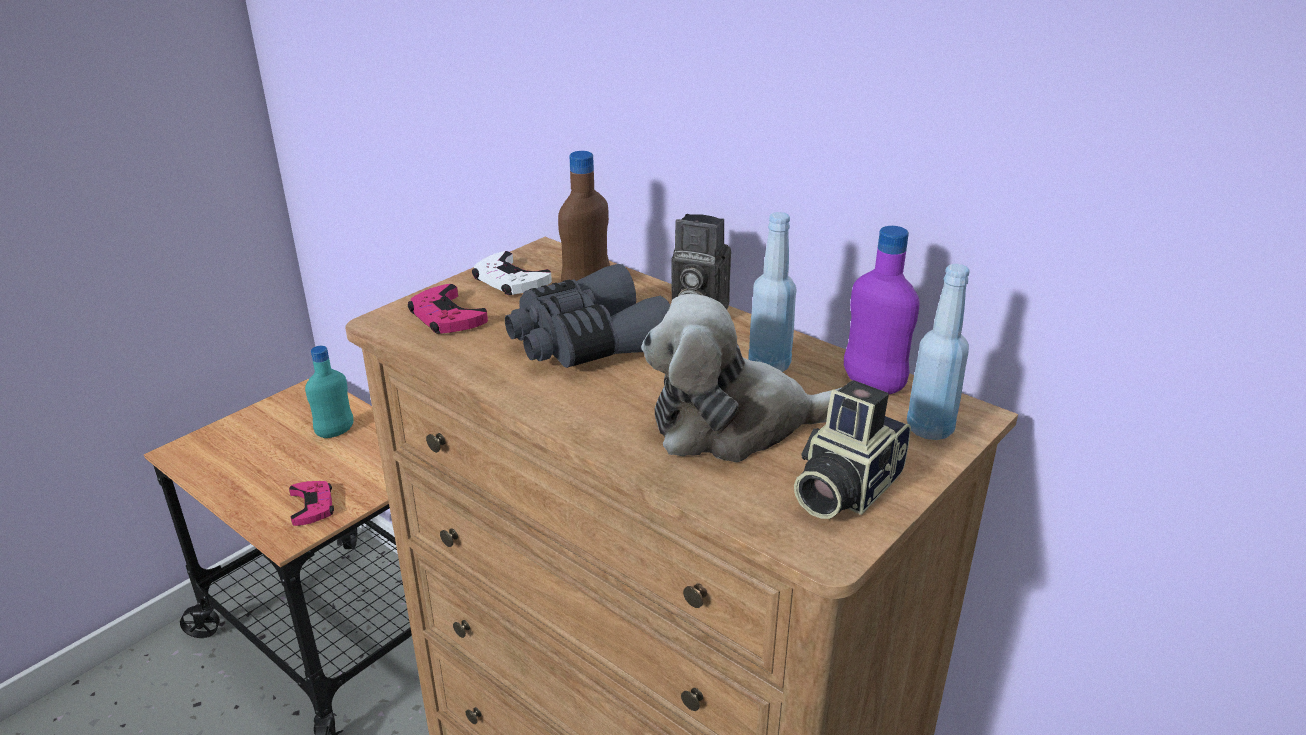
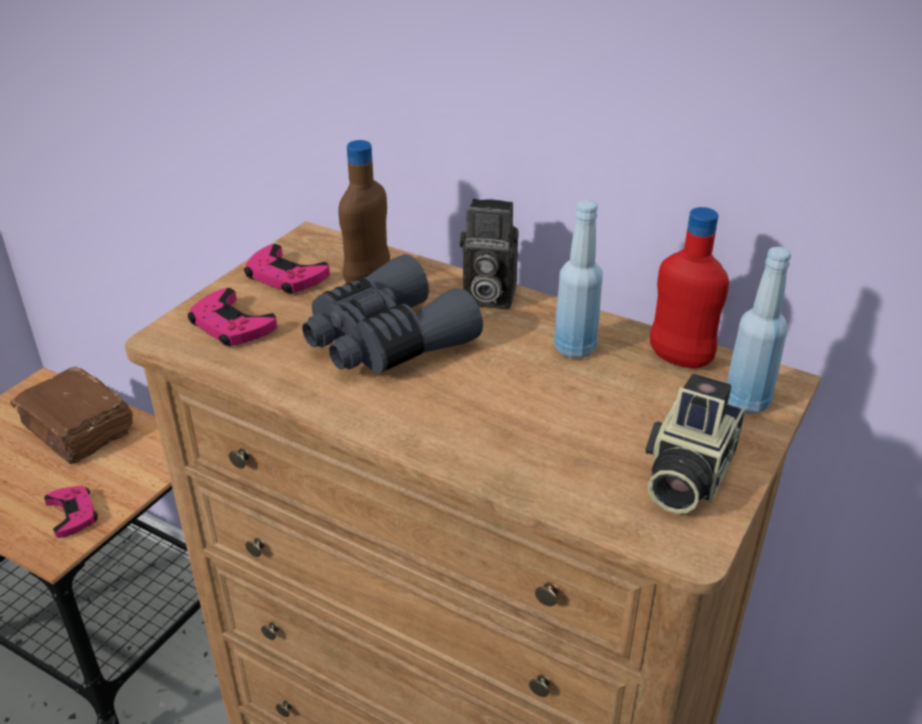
camera: 10 degrees left, 5 degrees up
(335, 432) = (78, 430): turquoise bottle -> brown book
(510, 281) = (285, 276): white game controller -> pink game controller
(734, 425) = (561, 418): plush toy -> none
(873, 384) = (680, 359): purple bottle -> red bottle

